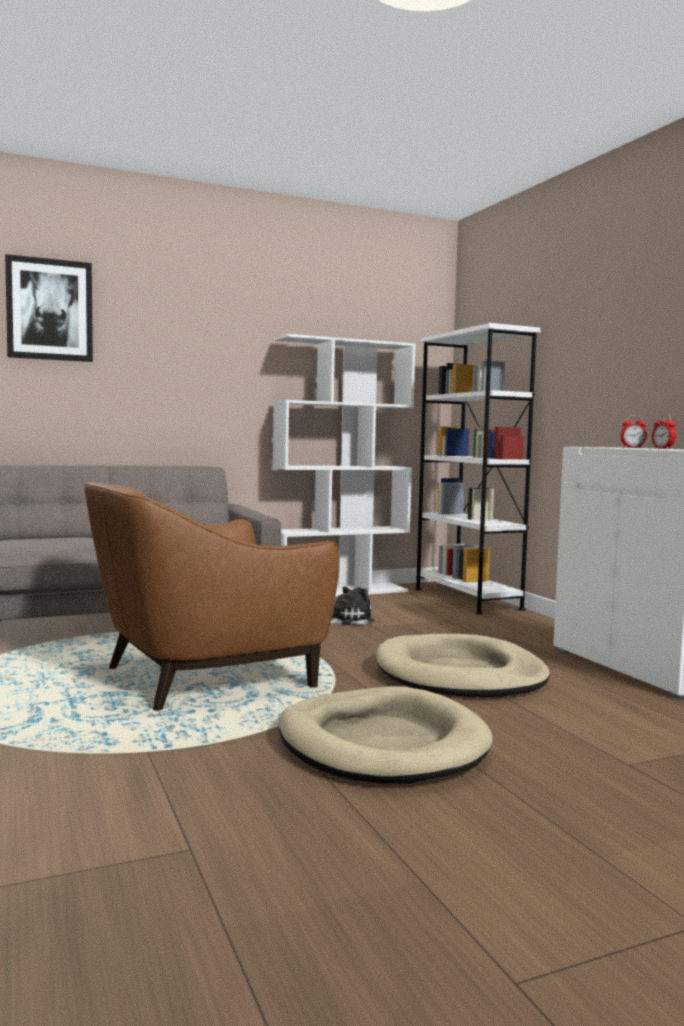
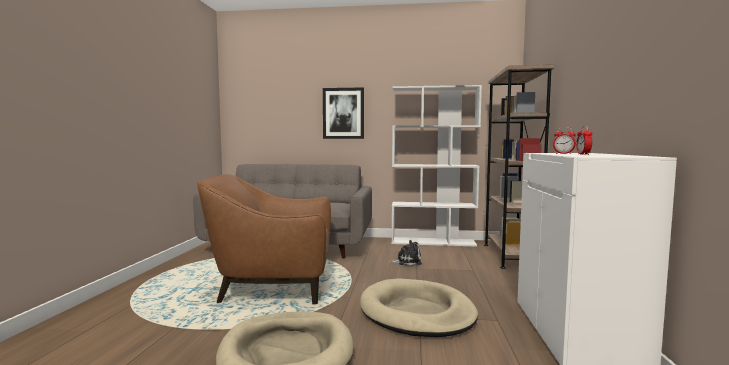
camera: 30 degrees right, 0 degrees up
(49, 310) = (275, 85): picture -> picture (343, 113)
(467, 599) = (510, 256): white bookcase -> brown bookcase

